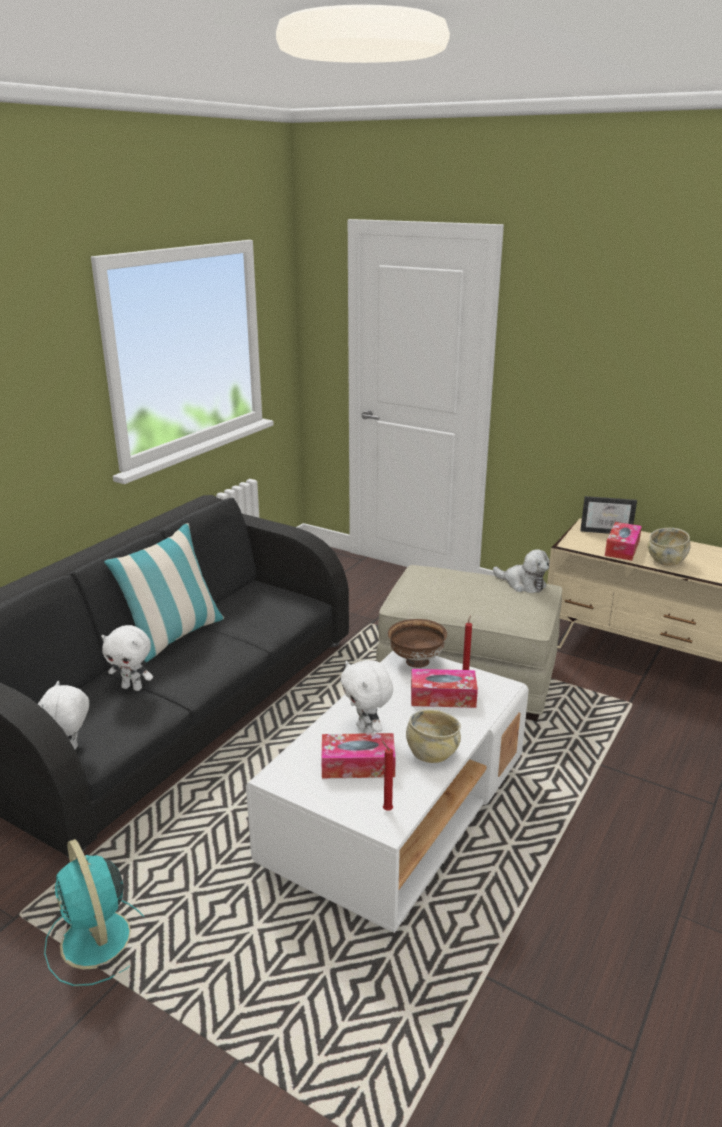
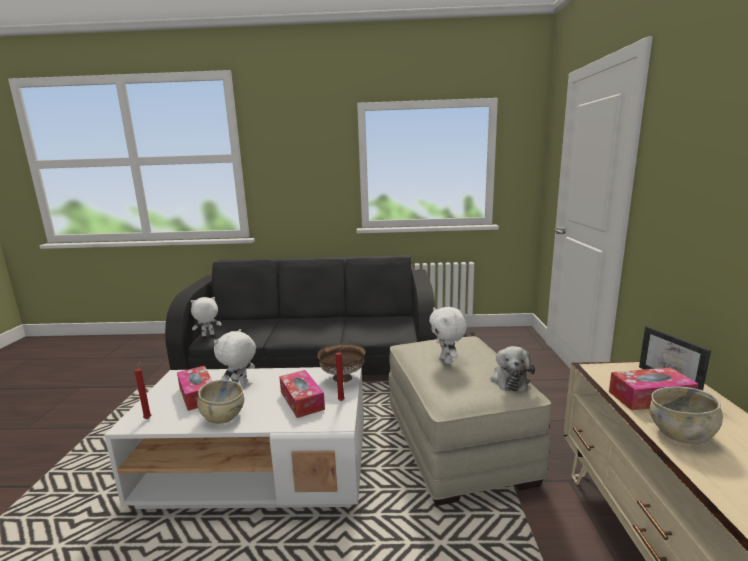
camera: 60 degrees right, 10 degrees down
(97, 941) = (124, 411): turquoise fan -> none
(133, 687) = (270, 327): white plush toy -> white plush toy (447, 360)
(174, 636) = (327, 319): pillow -> none

